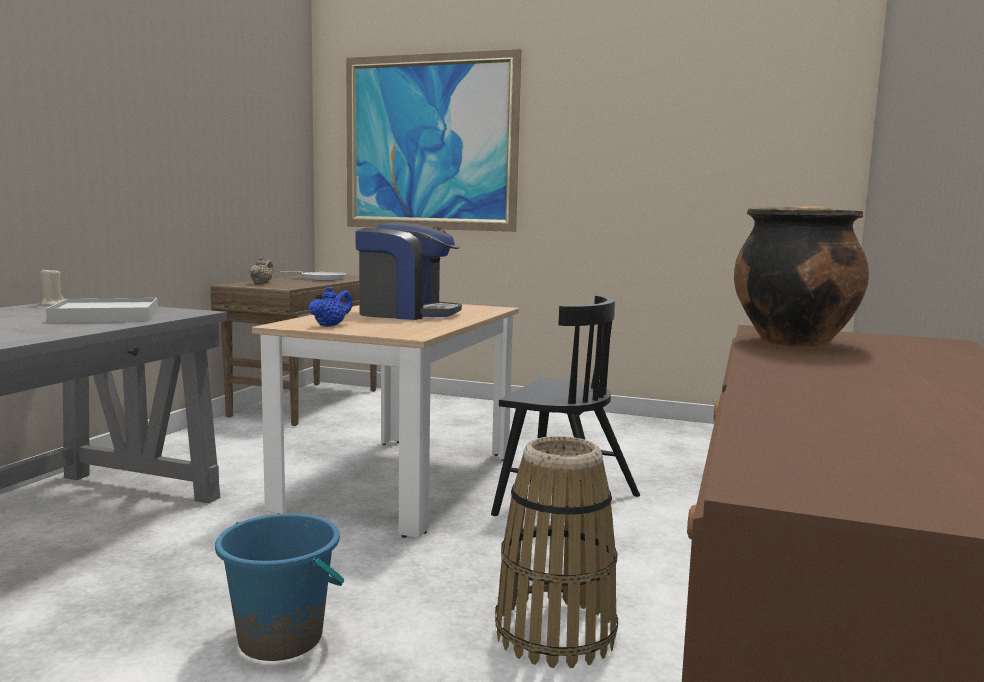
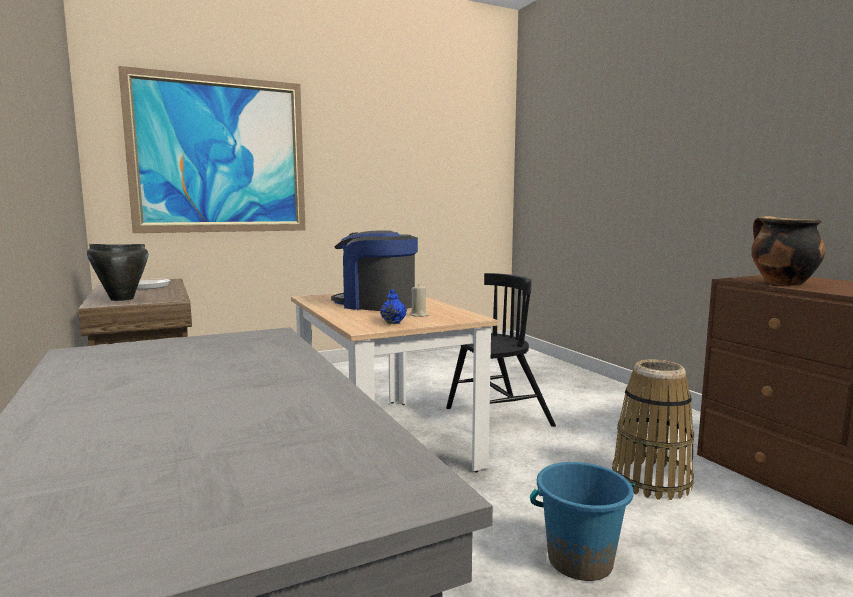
camera: 45 degrees left, 0 degrees up
(52, 304) = (75, 357): beige candle -> beige candle (419, 315)
(106, 316) = (229, 353): white tray -> none
(261, 283) = (121, 299): beige teapot -> black cooking pot
(406, 313) = (376, 304): coffee machine -> coffee machine turned 120 degrees counterclockwise

